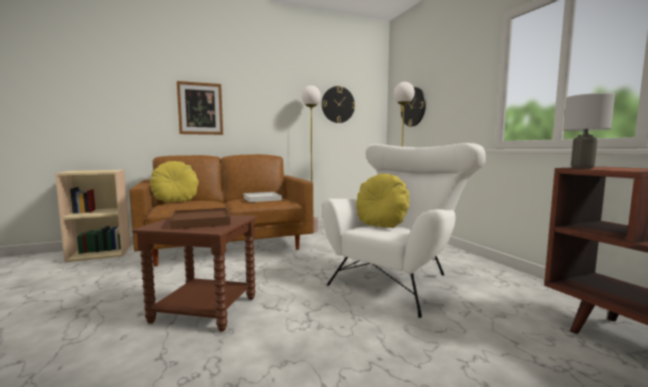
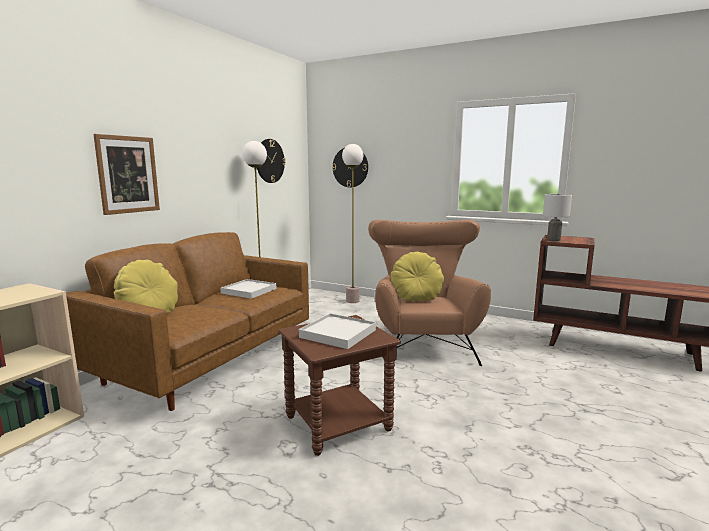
camera: 40 degrees left, 5 degrees up
(201, 221) = (338, 333): brown tray -> white tray
(399, 279) = (423, 342): white armchair -> brown armchair

